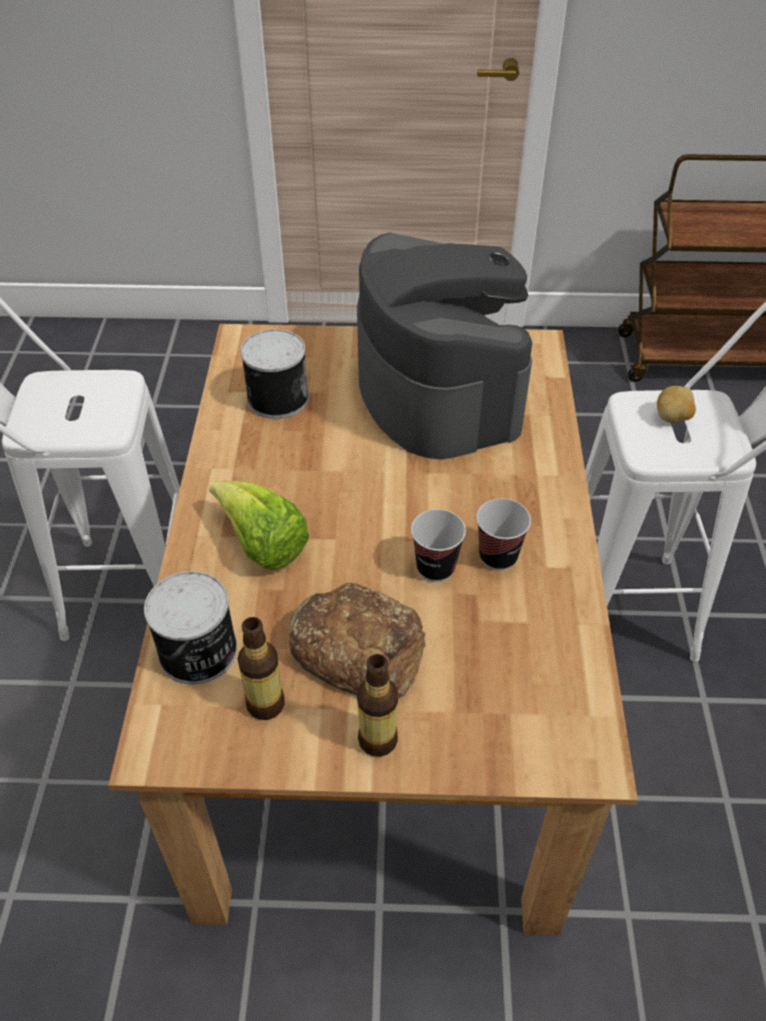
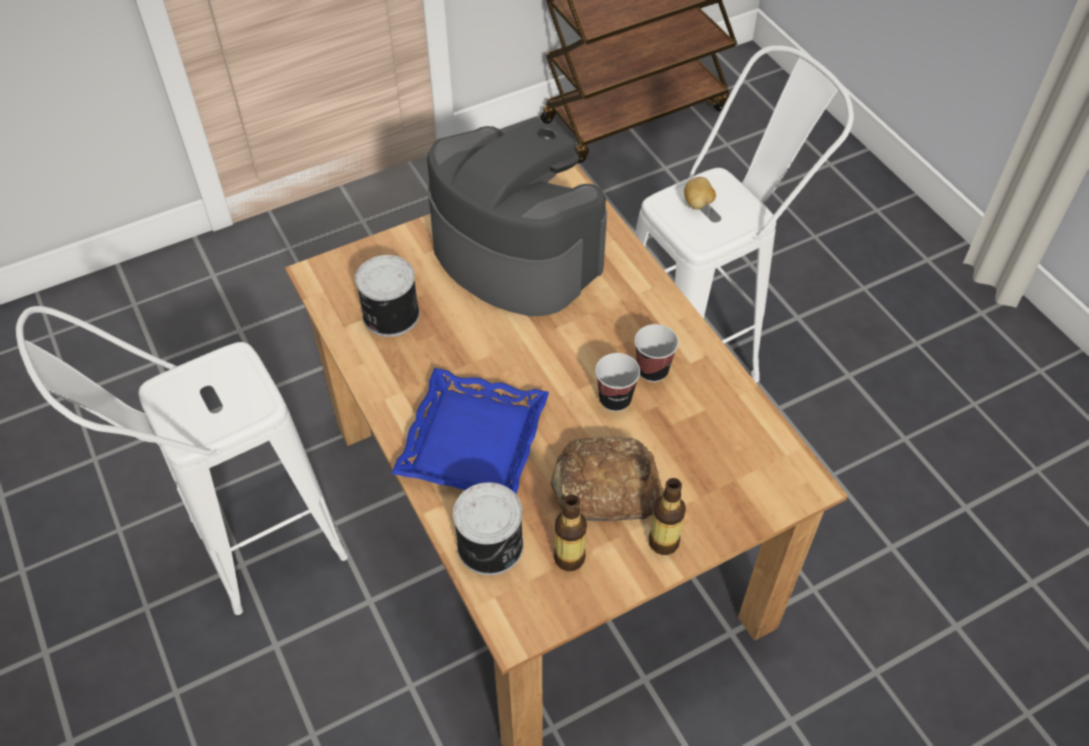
camera: 30 degrees left, 5 degrees up
(262, 544) = (474, 442): lettuce -> blue tray

